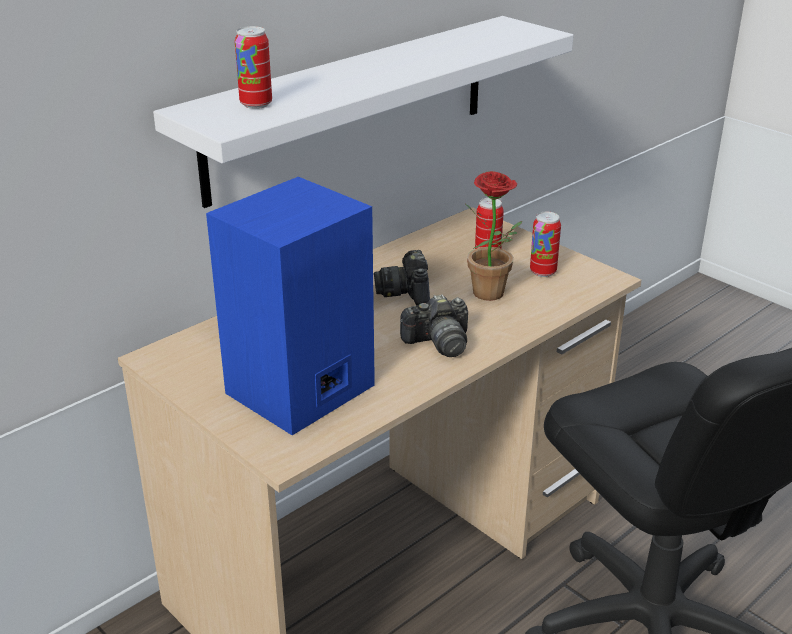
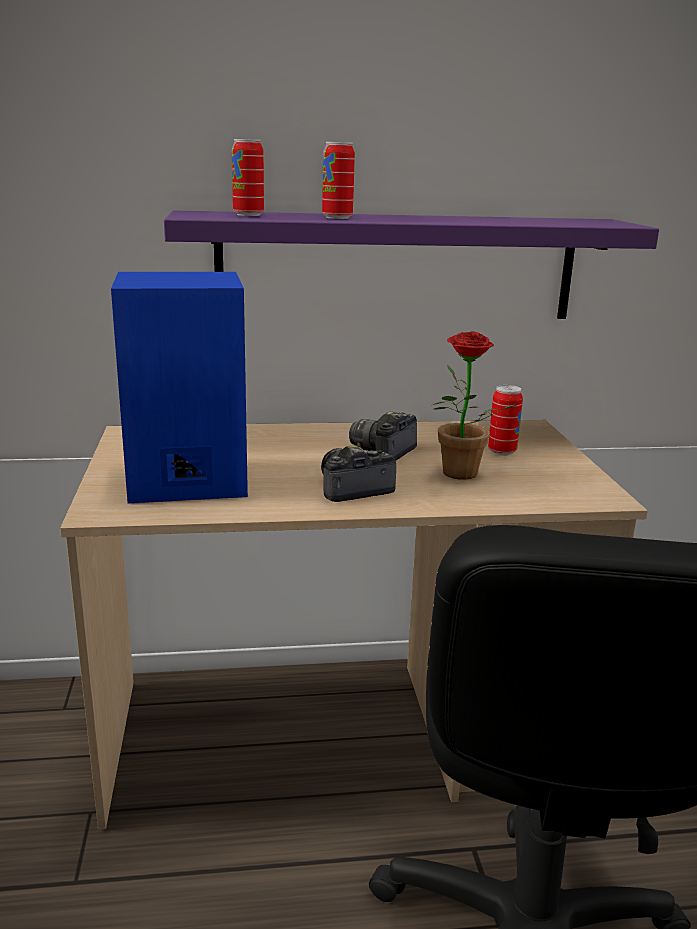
camera: 35 degrees right, 10 degrees down
(351, 107) = (397, 267): white shelf -> purple shelf
(438, 343) = (352, 489): camera -> camera turned 135 degrees clockwise
(543, 272) = (541, 475): can -> can (337, 217)

